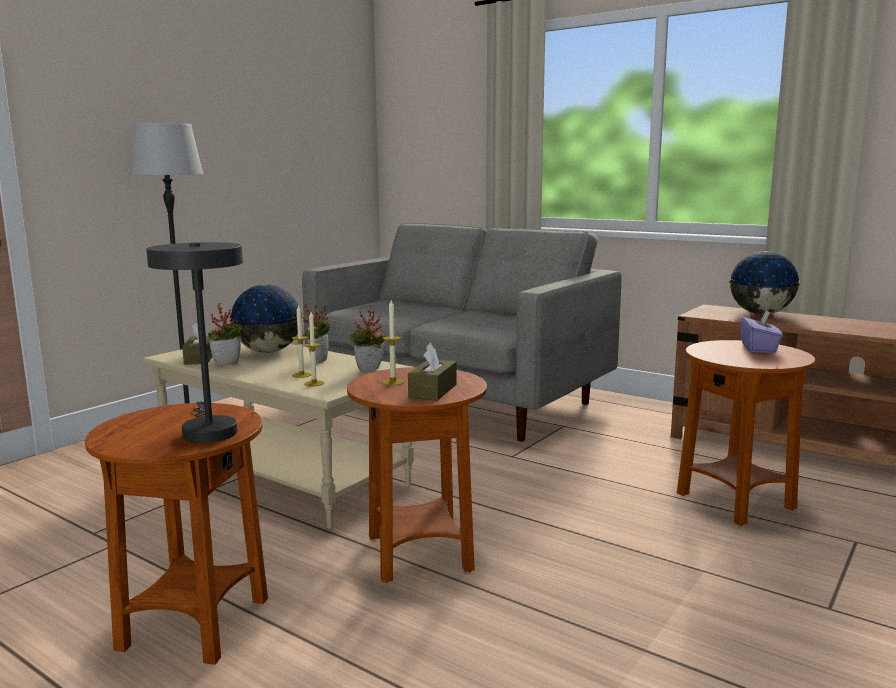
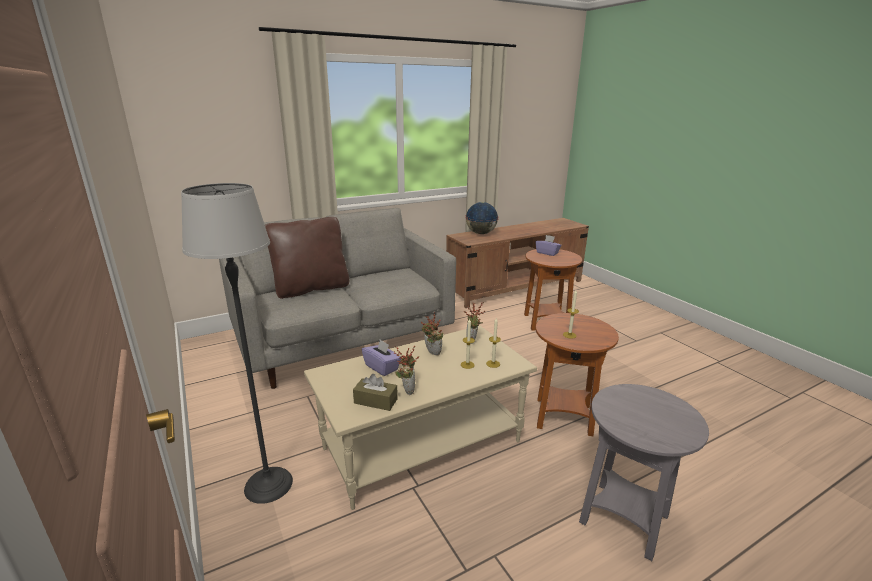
camera: 65 degrees left, 10 degrees up
(194, 625) = (623, 519): brown side table -> grey side table
(208, 430) = (657, 403): grey table lamp -> none
(268, 351) = (382, 367): globe -> purple tissue box
(423, 307) = (311, 288): none -> brown pillow
(433, 391) = (592, 329): brown tissue box -> none

